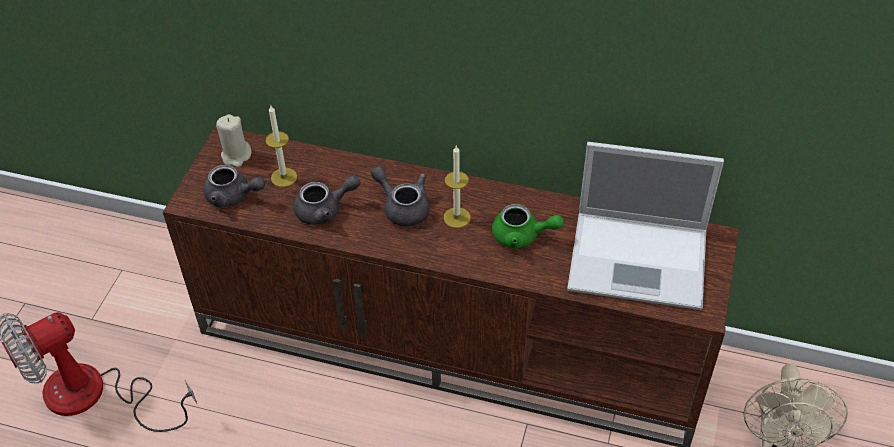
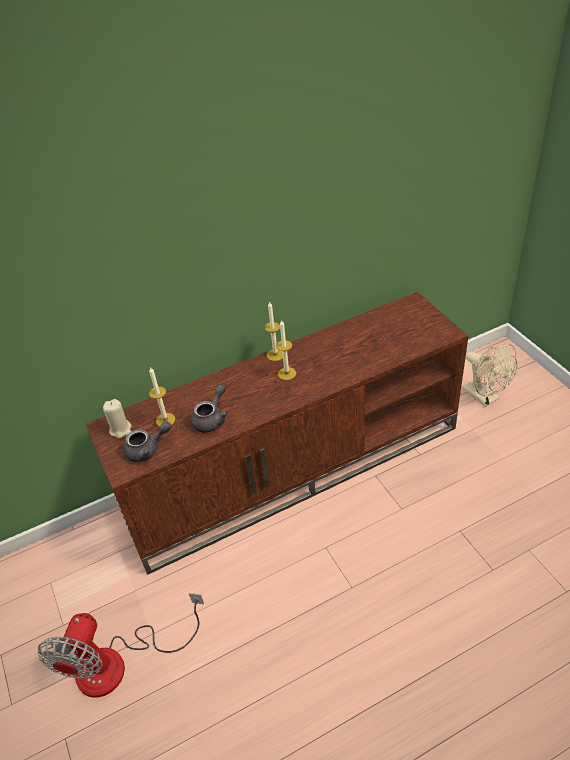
camera: 40 degrees left, 5 degrees down
(402, 207) = (252, 388): grey teapot -> none
(472, 186) = (275, 355): none -> candle
(522, 236) = (330, 359): green teapot -> none
(641, 259) = (395, 331): laptop -> none

